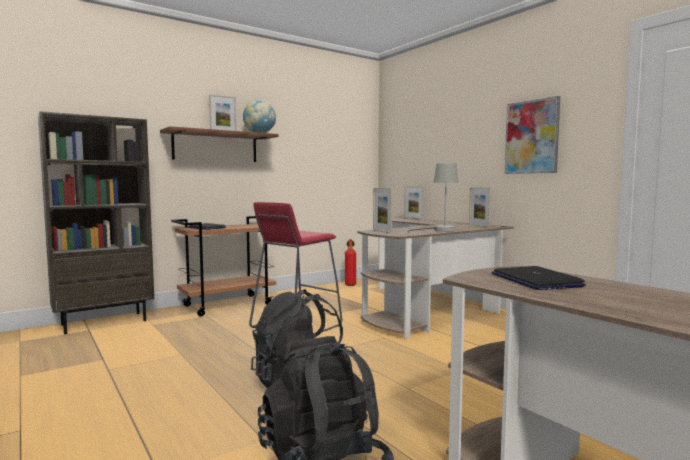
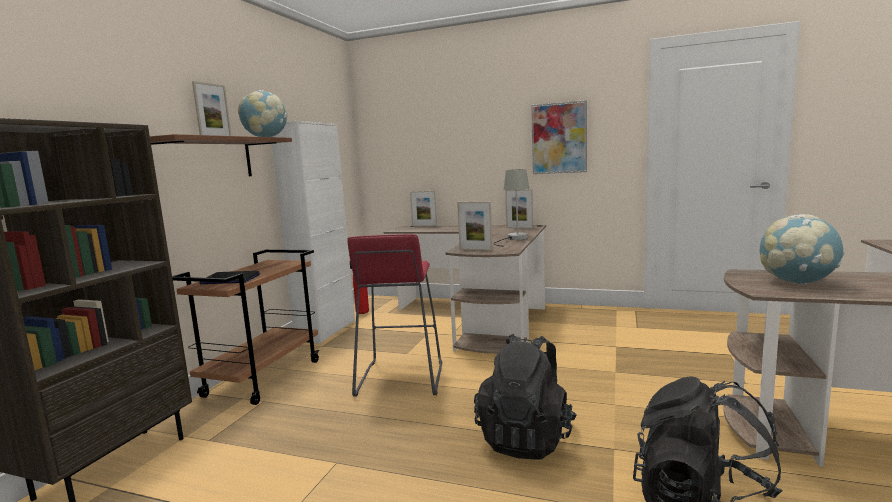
camera: 35 degrees left, 5 degrees up
(308, 290) = (326, 330): none -> white cabinet
(535, 280) = (796, 282): laptop -> globe

